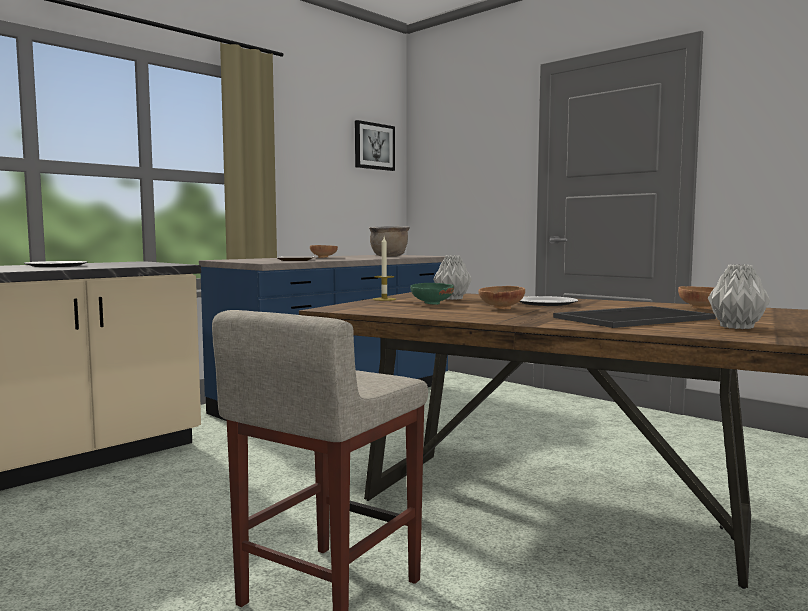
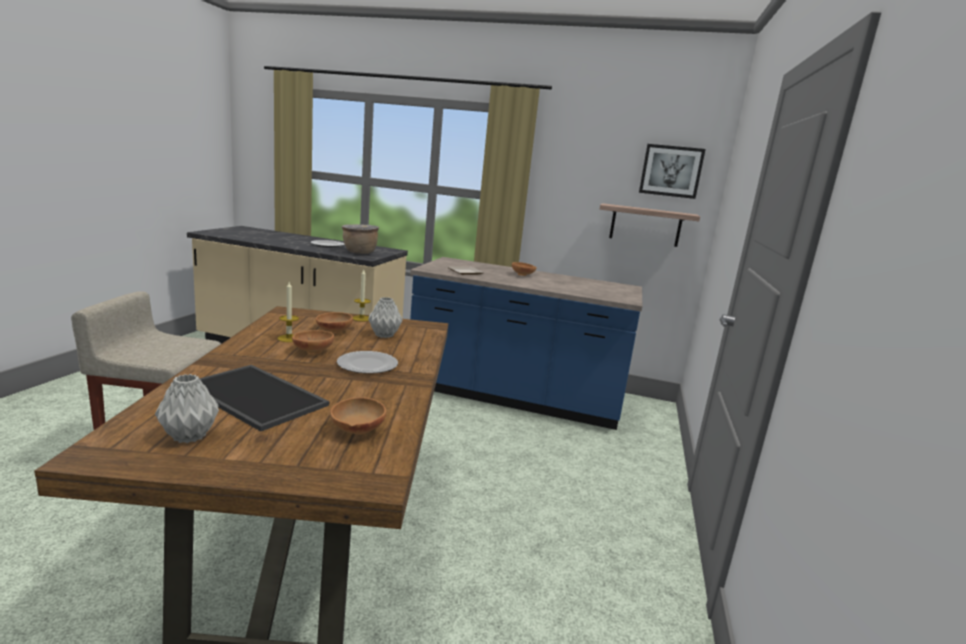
camera: 60 degrees right, 10 degrees up
(364, 198) = (645, 225): none -> shelf
(389, 256) = (586, 288): brown cooking pot -> brown cooking pot (359, 253)
(431, 304) = (333, 331): green bowl -> brown bowl
(450, 310) = (289, 338): none -> candle

